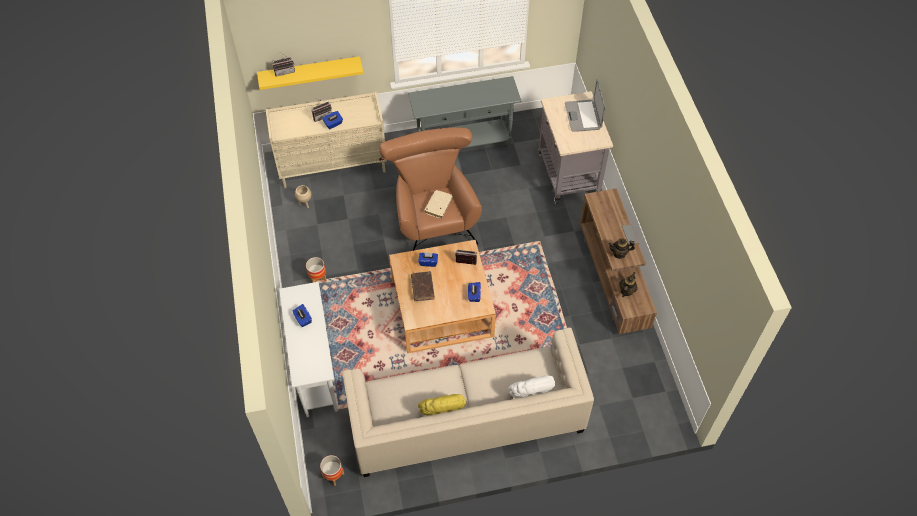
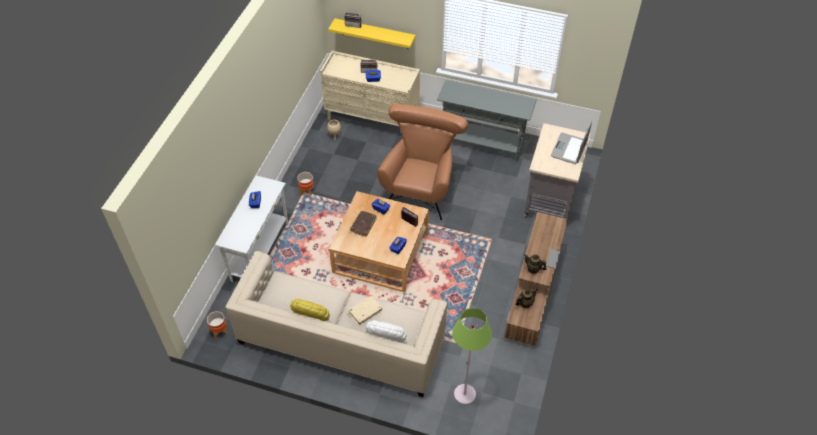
camera: 30 degrees right, 5 degrees down
(438, 206) = (419, 173): beige book -> beige book (365, 312)
(618, 409) = (464, 394): none -> green floor lamp

